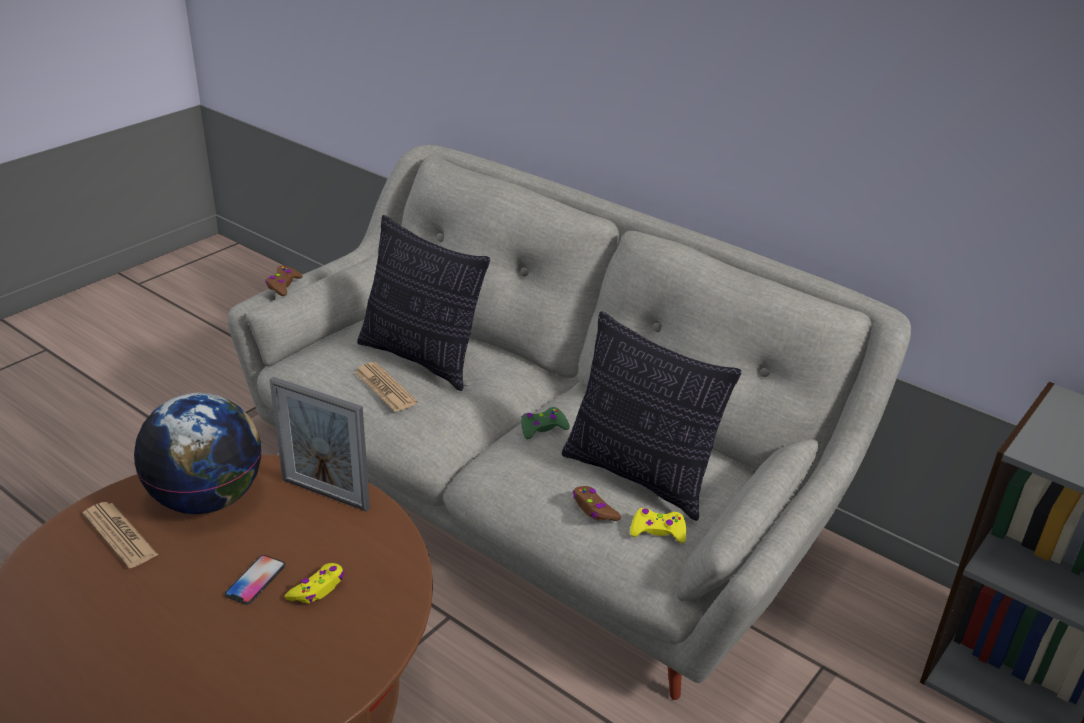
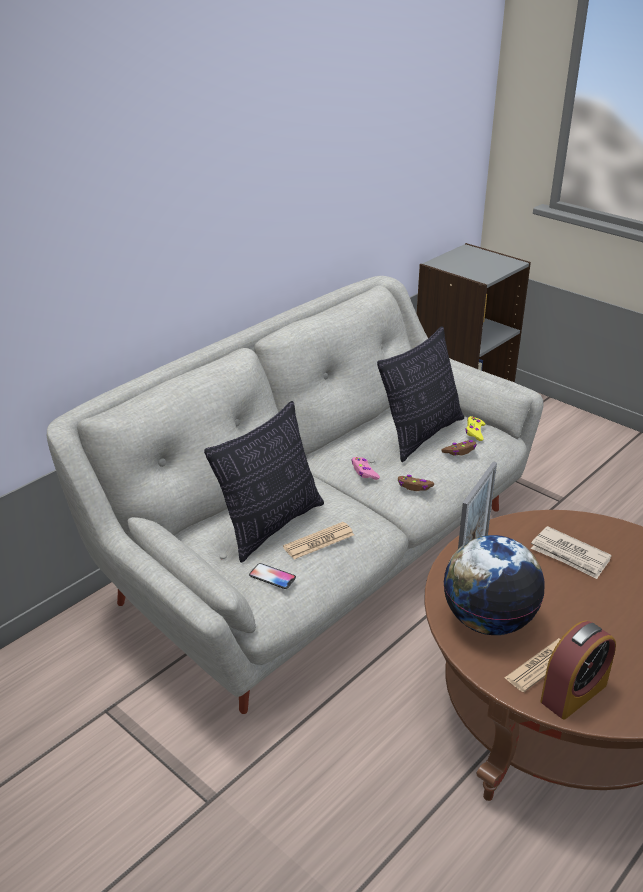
camera: 85 degrees left, 0 degrees up
(66, 556) = (573, 693): none -> alarm clock
(255, 580) = (570, 584): phone -> phone (272, 577)
(283, 285) = (185, 581): brown game controller -> brown game controller (414, 486)
(318, 589) = (570, 555): yellow game controller -> newspaper
(543, 428) = (364, 472): green game controller -> pink game controller

